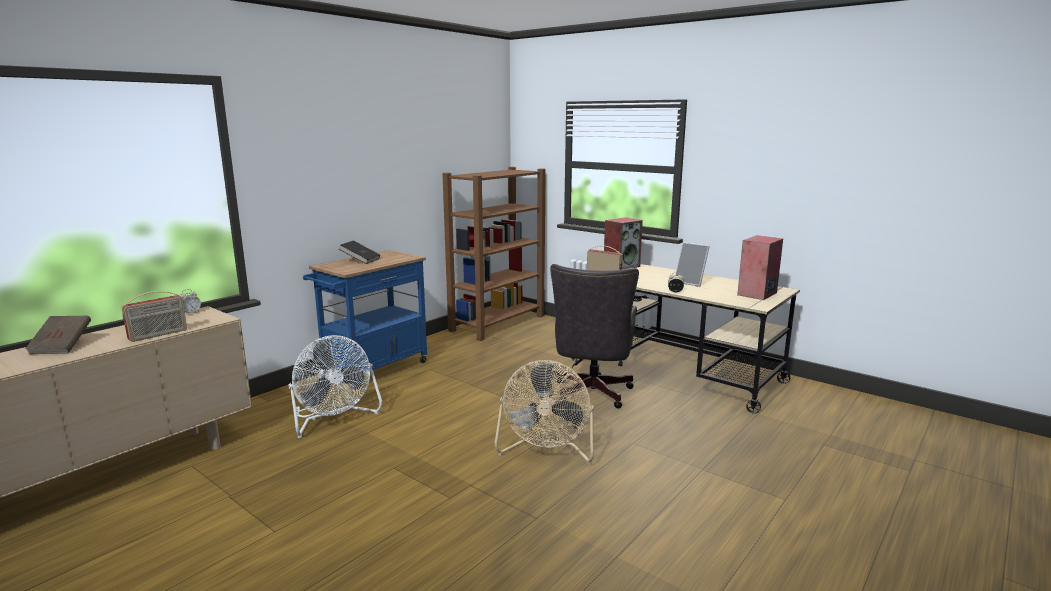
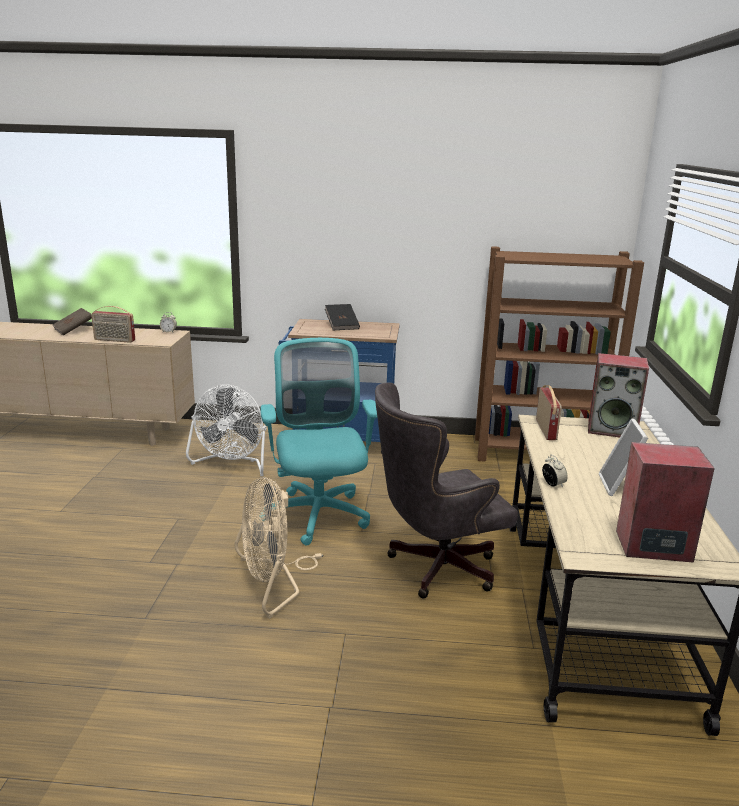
camera: 55 degrees right, 5 degrees up
(481, 411) = (319, 519): none -> turquoise office chair

